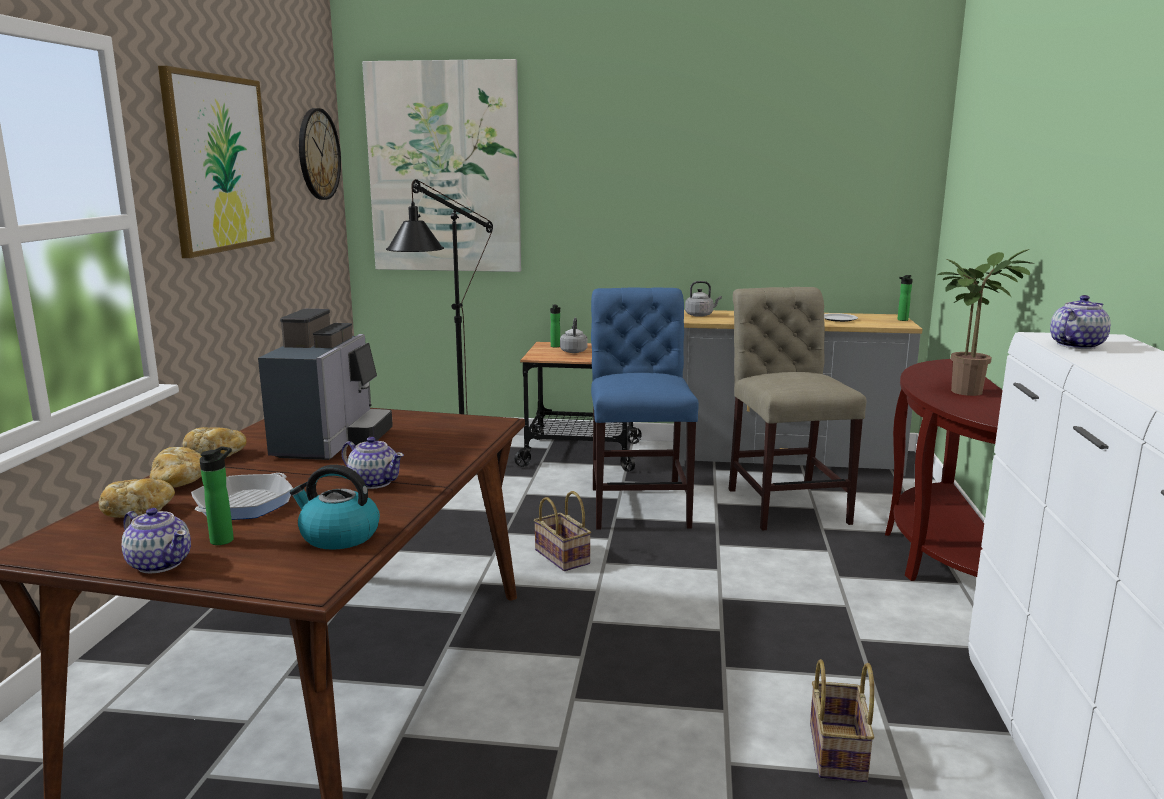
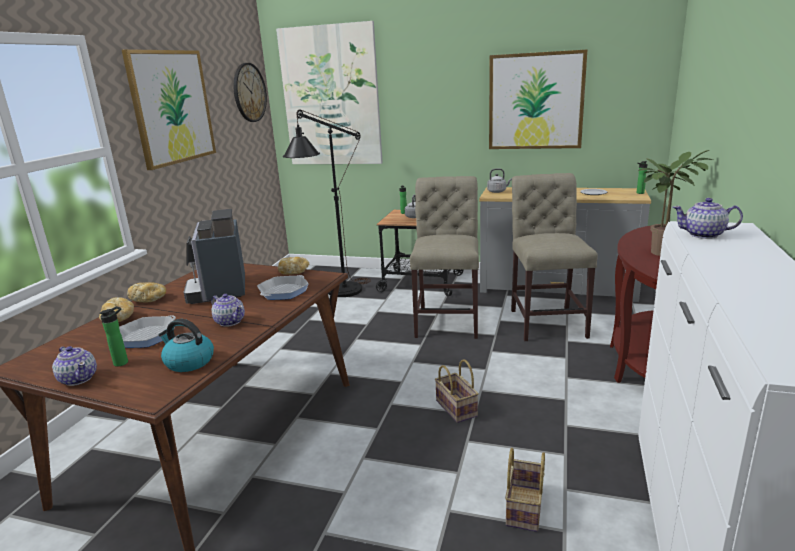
camera: 10 degrees right, 5 degrees up
(139, 512) = (85, 341): bread -> bread (294, 272)
(332, 442) = (220, 290): coffee machine -> coffee machine turned 150 degrees clockwise
(438, 442) = (283, 292): none -> frying pan
(564, 557) = (387, 357): basket -> basket (457, 408)
(639, 504) = (448, 320): blue chair -> beige chair
(753, 187) = (535, 101): none -> picture
(1075, 345) = (704, 235): teapot -> teapot turned 135 degrees counterclockwise

